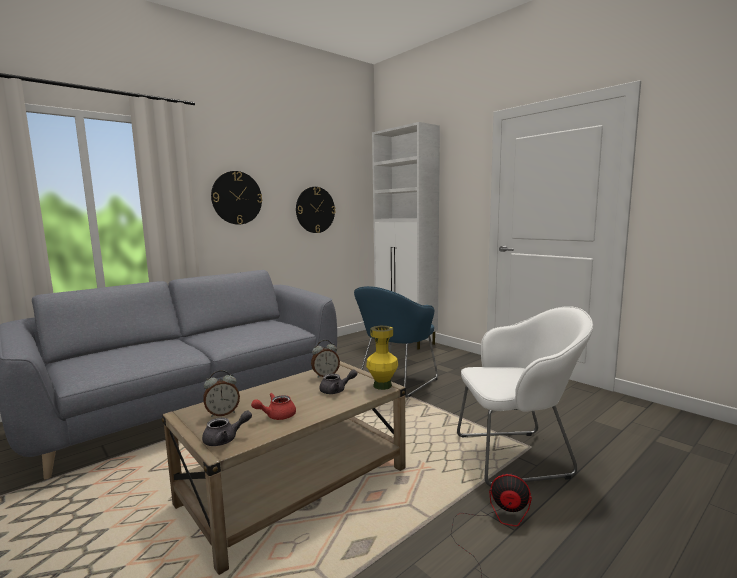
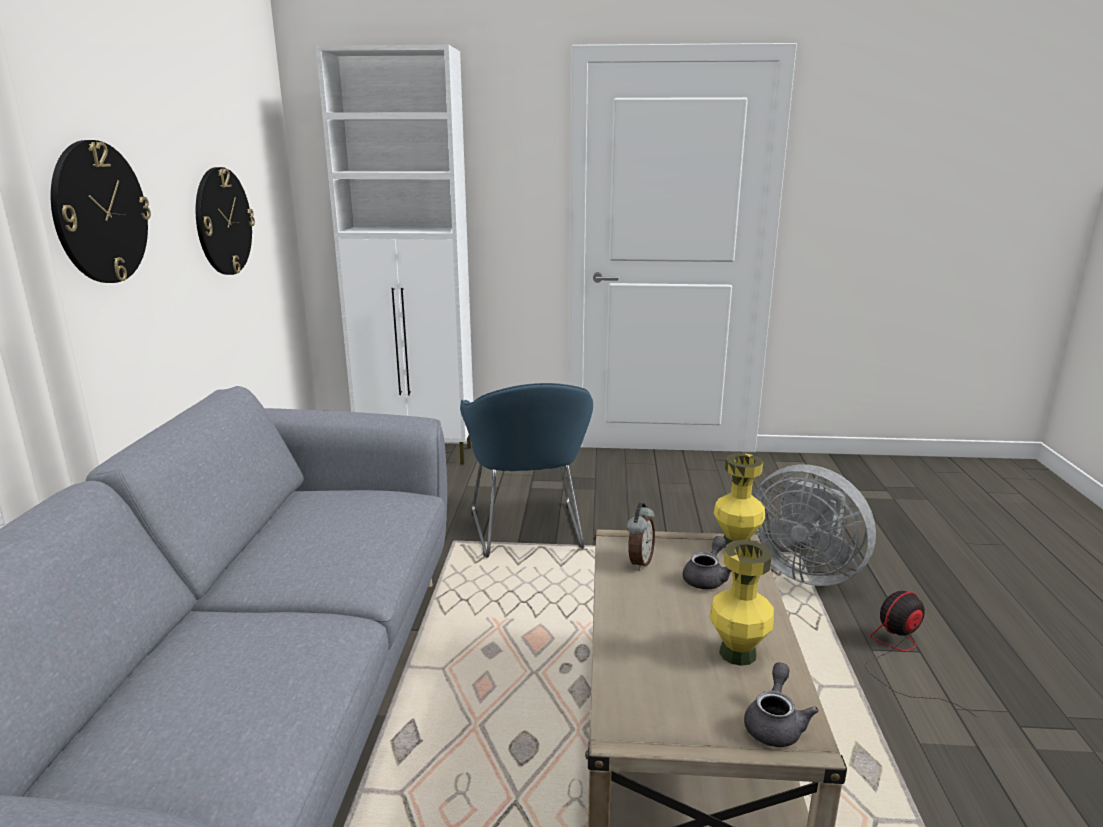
camera: 45 degrees left, 10 degrees up
(222, 413) = (670, 694): alarm clock -> none
(276, 416) = (738, 653): red teapot -> yellow vase
(518, 456) = (804, 570): white armchair -> grey fan

